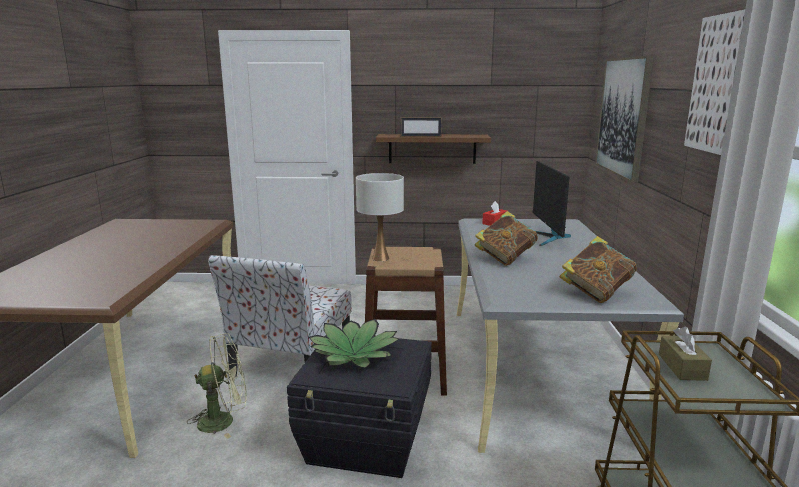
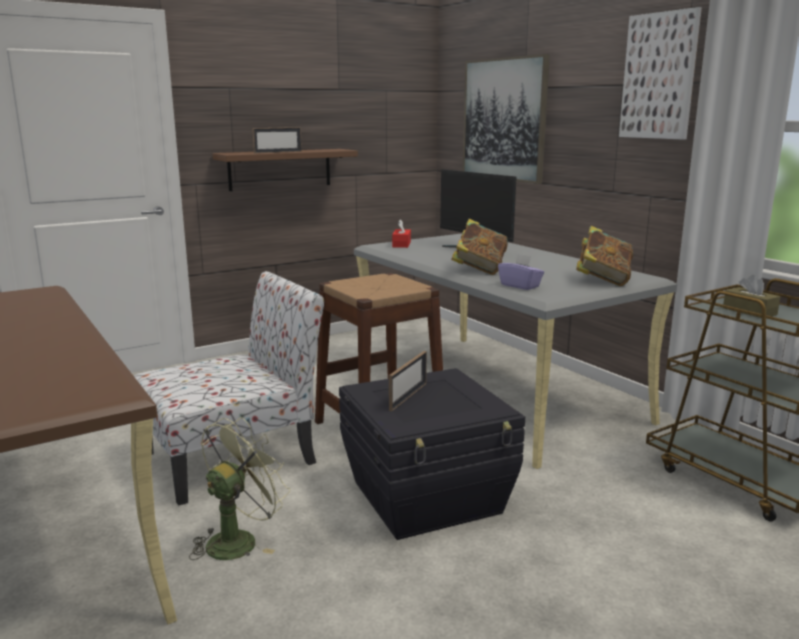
camera: 35 degrees left, 0 degrees up
(290, 362) = (233, 457): chair -> chair turned 105 degrees counterclockwise
(354, 354) = (408, 396): potted plant -> picture frame
(380, 258) = (355, 290): white table lamp -> none
(505, 281) = (520, 286): none -> purple tissue box

